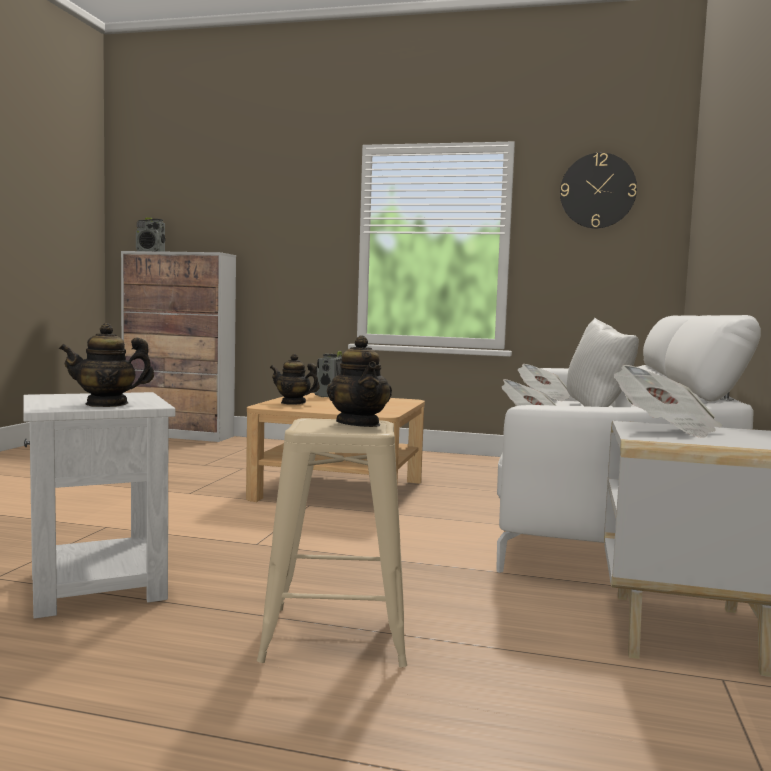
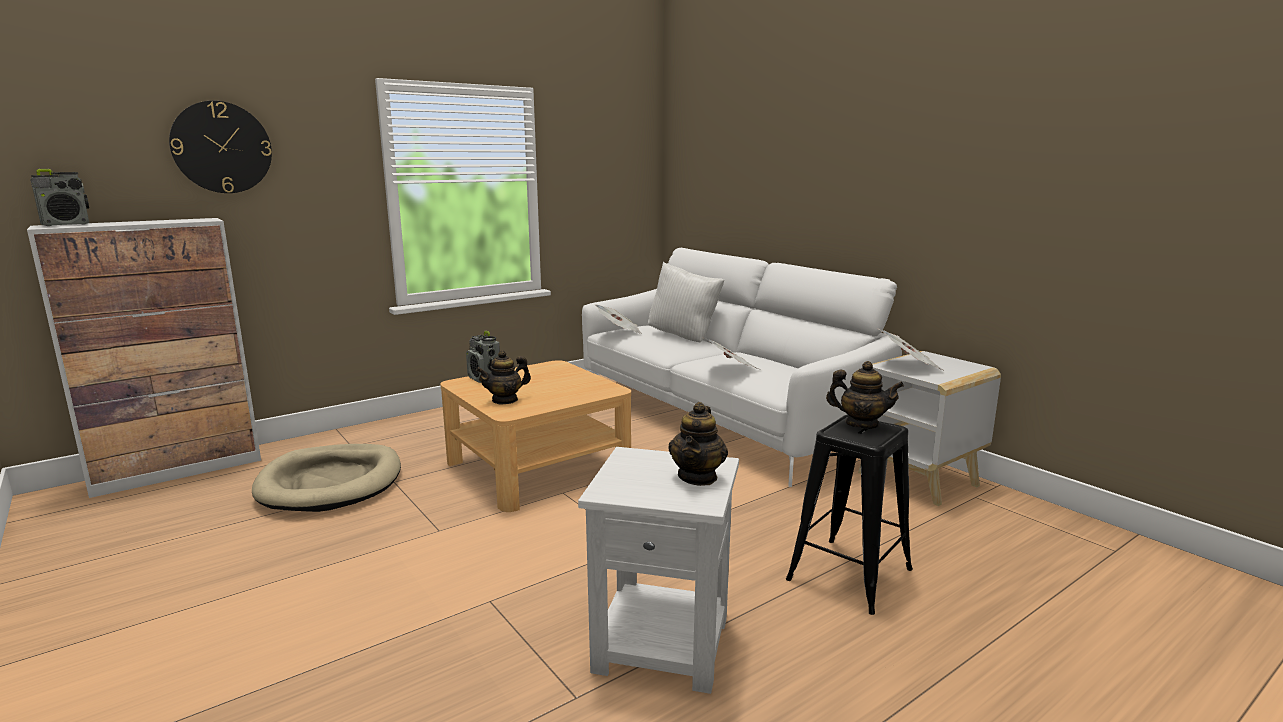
camera: 50 degrees left, 10 degrees up
(215, 459) = (331, 483): none -> beige dog bed
(336, 635) = (849, 574): beige stool -> black stool
(597, 191) = (601, 139): wall clock -> wall clock (222, 147)

